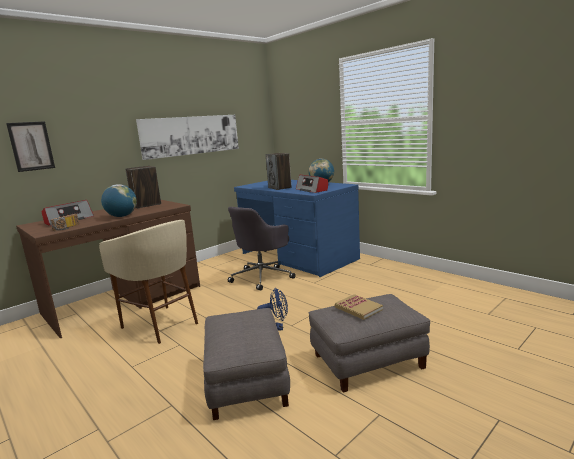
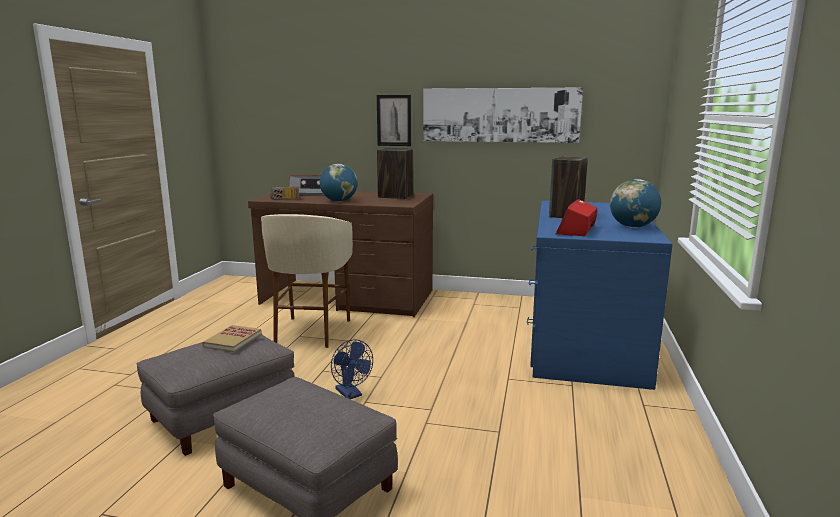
camera: 55 degrees right, 0 degrees up
(31, 146) = (312, 112): picture -> picture (394, 120)
(262, 277) = (482, 340): grey office chair -> none
(358, 308) = (295, 399): book -> book (233, 340)

